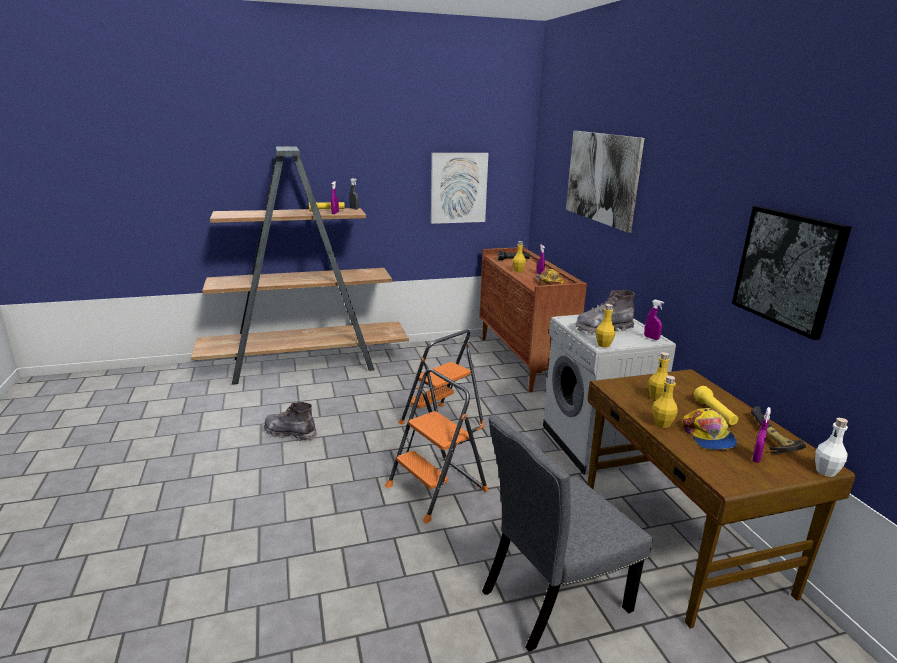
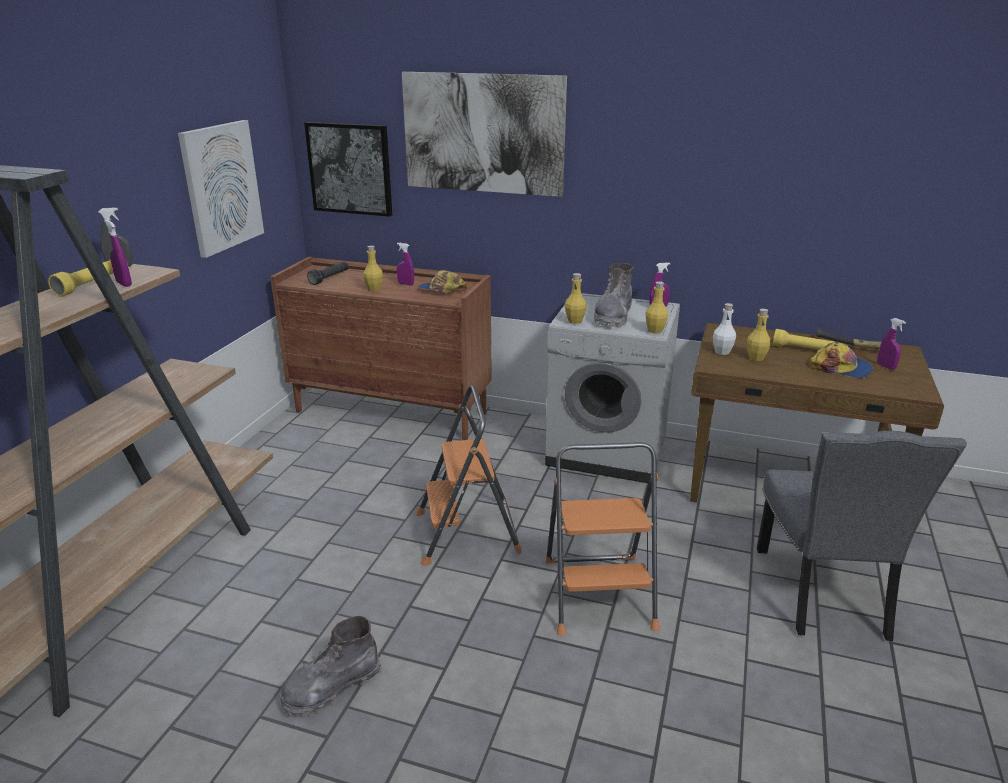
camera: 55 degrees left, 5 degrees up
(662, 424) = (809, 376): yellow bottle -> yellow bottle (574, 321)
(788, 269) = (818, 193): picture -> picture (350, 168)
(825, 471) = (915, 353): white bottle -> white bottle (722, 352)

